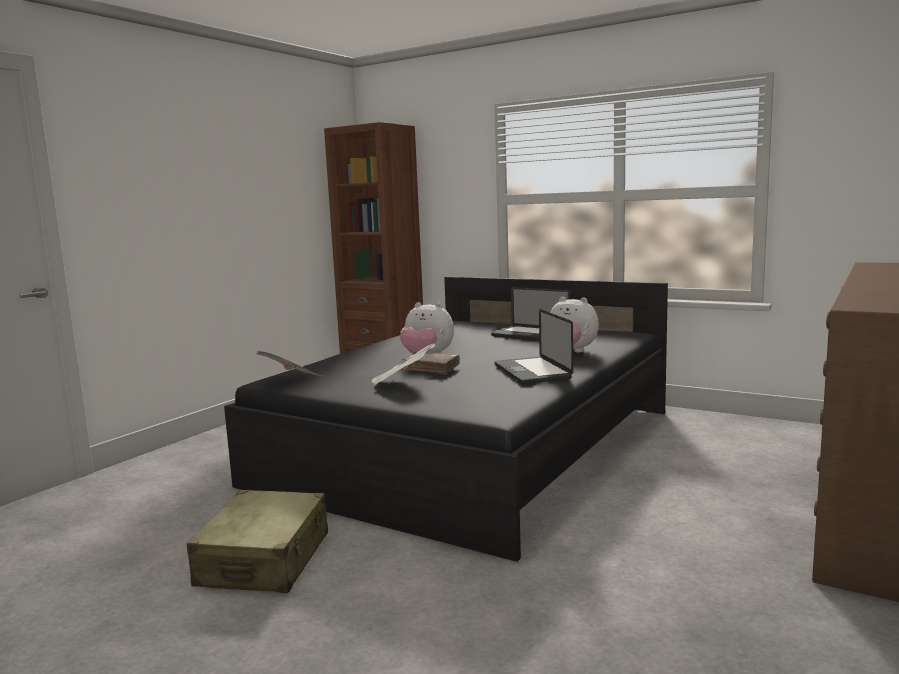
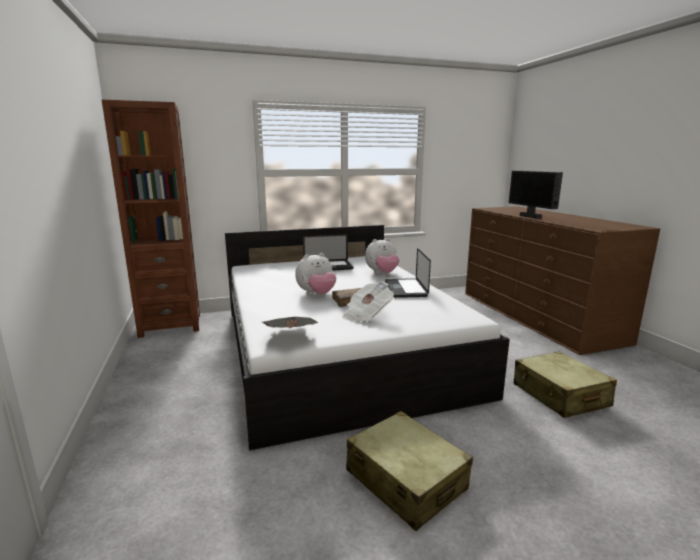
camera: 50 degrees left, 5 degrees up
(473, 446) = (337, 349): black bed -> white bed
(532, 372) = (405, 289): laptop -> laptop turned 60 degrees clockwise
(608, 597) = (560, 395): none -> beige suitcase
(871, 280) = (531, 217): none -> monitor

